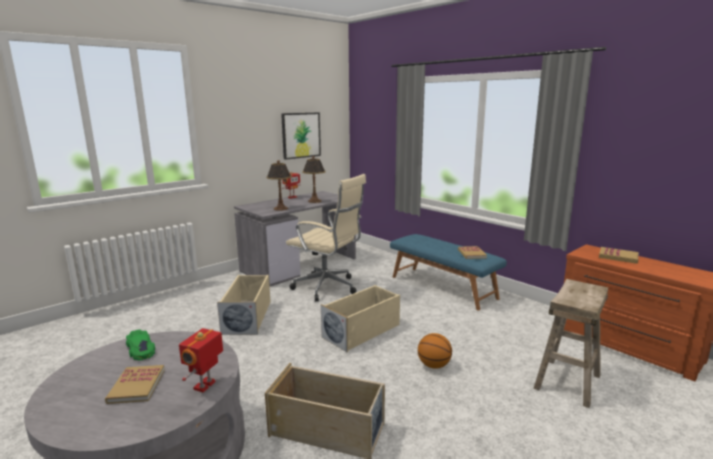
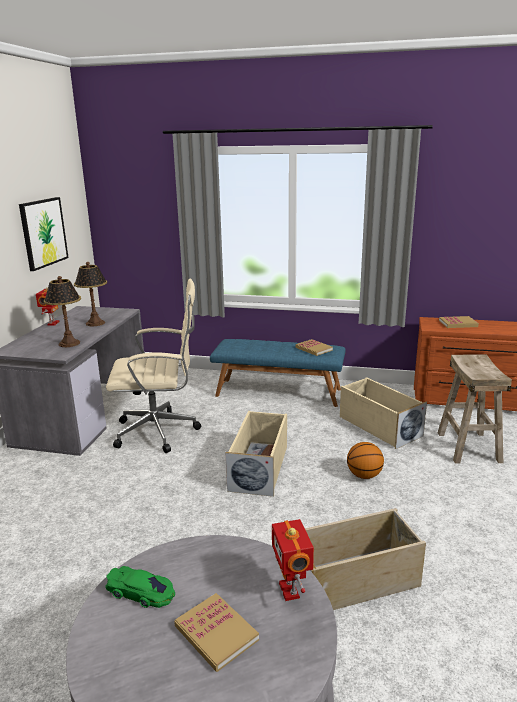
camera: 35 degrees left, 5 degrees up
(247, 317) = (106, 502): beige storage box -> beige storage box (378, 426)

